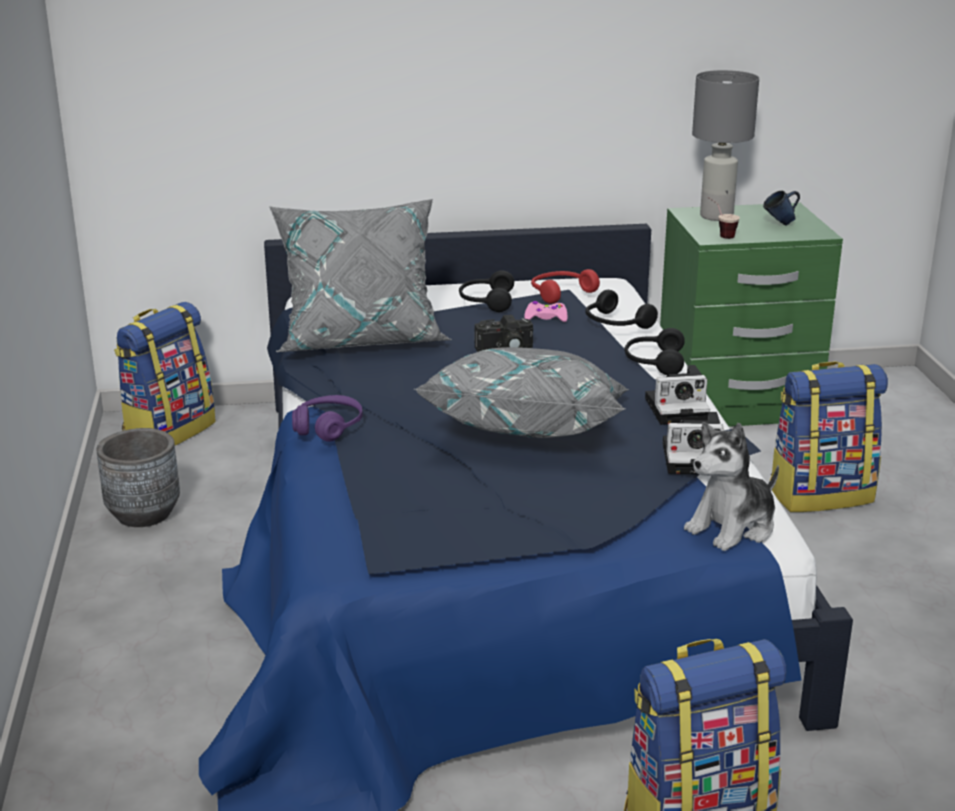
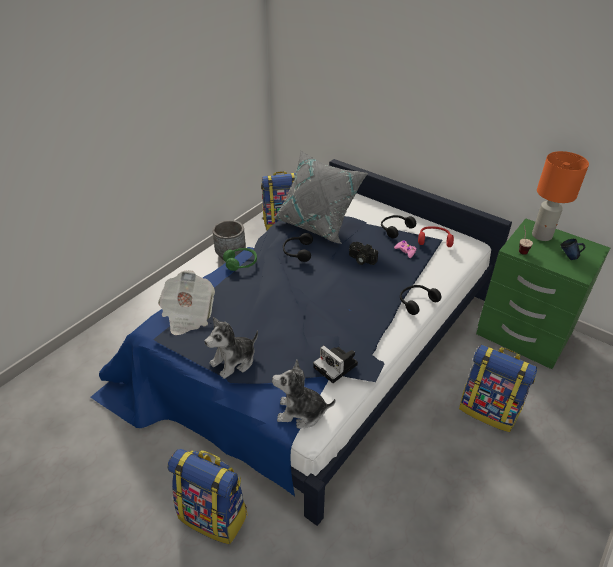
camera: 45 degrees right, 15 degrees up
(328, 427) = (241, 263): purple headphones -> green headphones
(367, 519) = (188, 314): none -> newspaper
(528, 429) = (302, 308): grey pillow -> none
(550, 526) = (234, 361): none -> plush toy
(615, 324) = (430, 271): black headphones -> black headphones (297, 252)
(679, 409) = (376, 335): camera -> none
(716, 216) = (541, 235): grey table lamp -> orange table lamp

